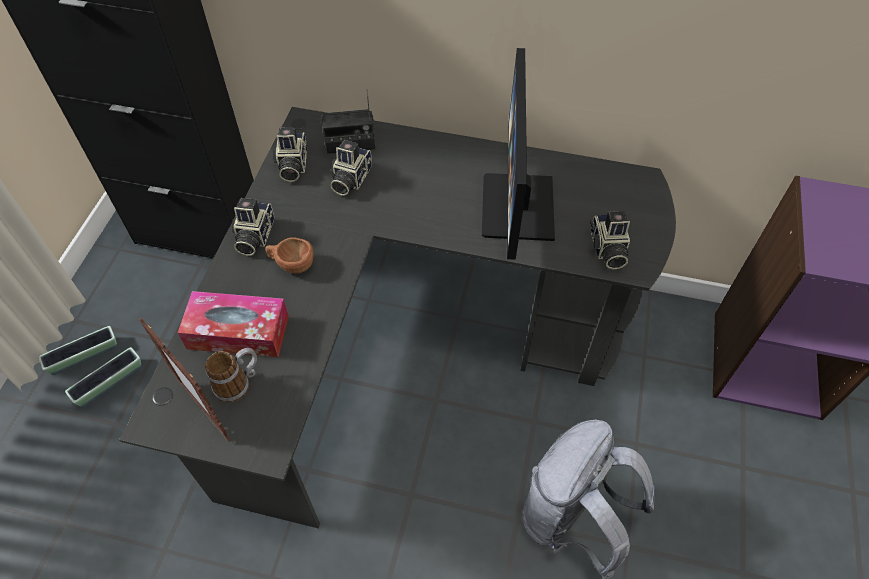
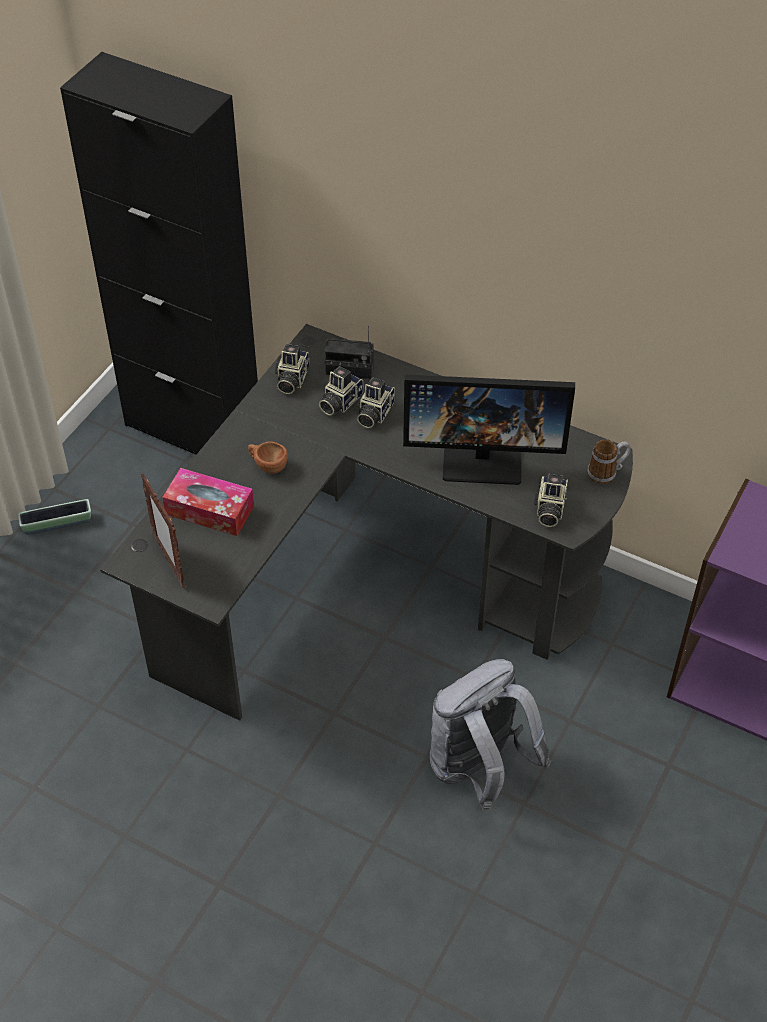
camera: 15 degrees right, 5 degrees down
(109, 383) = (76, 553): planter -> none
(238, 383) = (200, 549): mug -> mug (607, 472)
(253, 236) = (241, 435): camera -> camera (373, 413)
(518, 207) = (483, 457): monitor -> monitor turned 105 degrees counterclockwise

